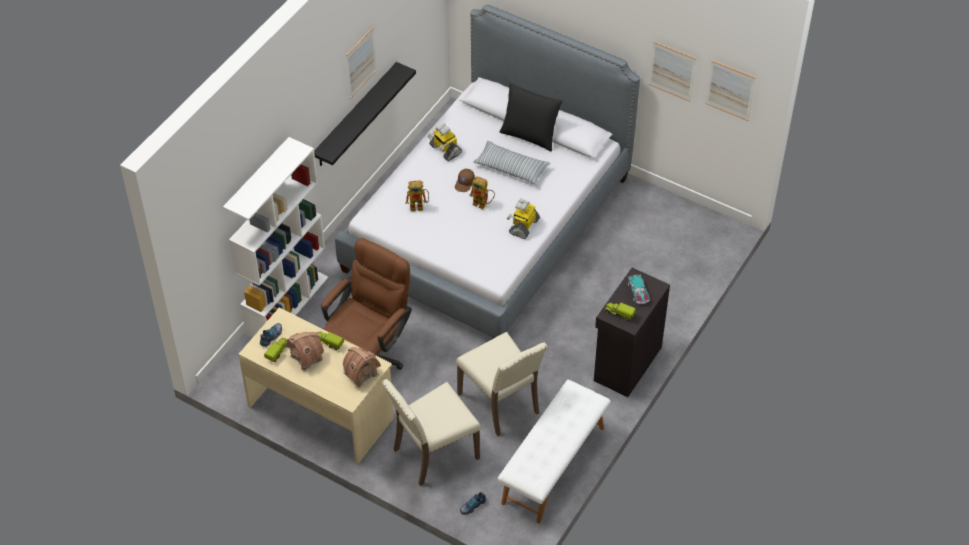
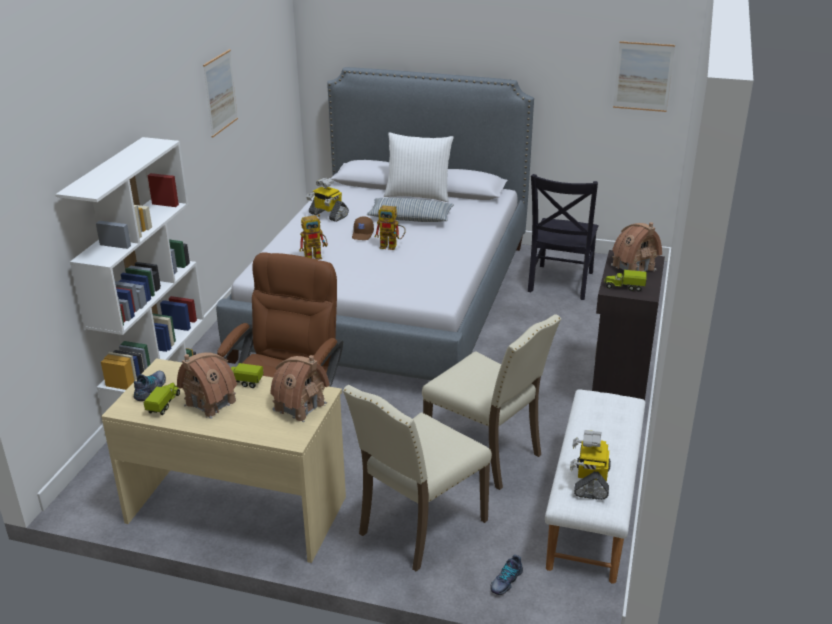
camera: 15 degrees left, 20 degrees down
(355, 116) = (220, 170): black shelf -> none
(523, 226) = (449, 256): toy robot -> toy robot (590, 481)
(530, 135) = (418, 195): black pillow -> white pillow
(638, 234) = (560, 283): none -> black chair
(638, 292) = (633, 267): toy car -> toy house
(672, 71) = (570, 77): picture -> none

